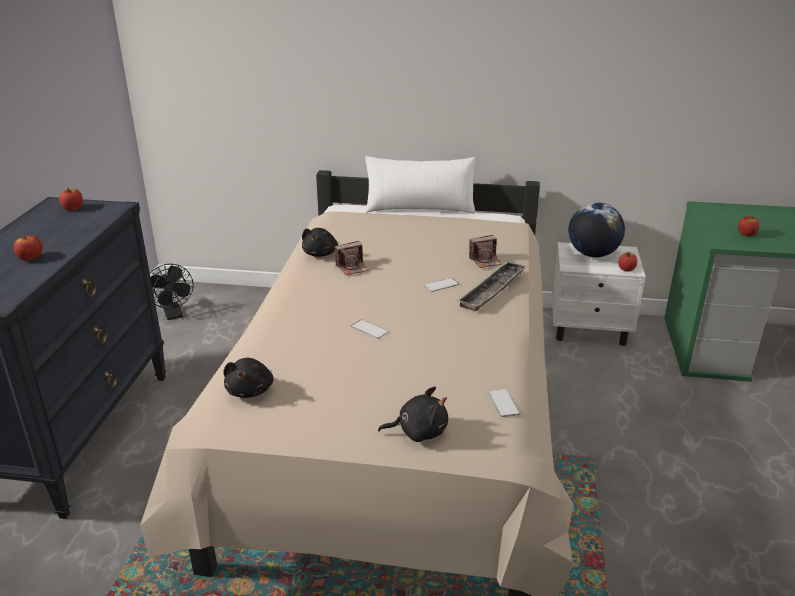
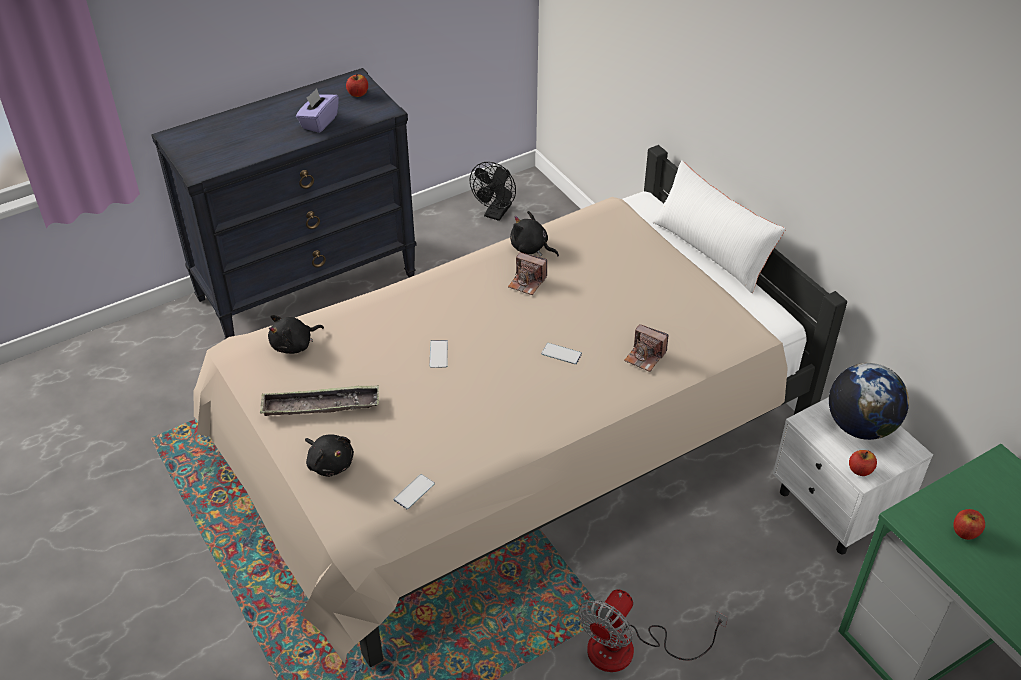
camera: 50 degrees right, 15 degrees up
(30, 258) = (267, 135): apple -> none
(68, 233) = (319, 122): none -> purple tissue box
(321, 253) = (531, 248): black plush toy -> black plush toy turned 60 degrees clockwise
(492, 290) = (591, 391): tray -> tray (320, 405)
(628, 464) = (628, 650): none -> fan

